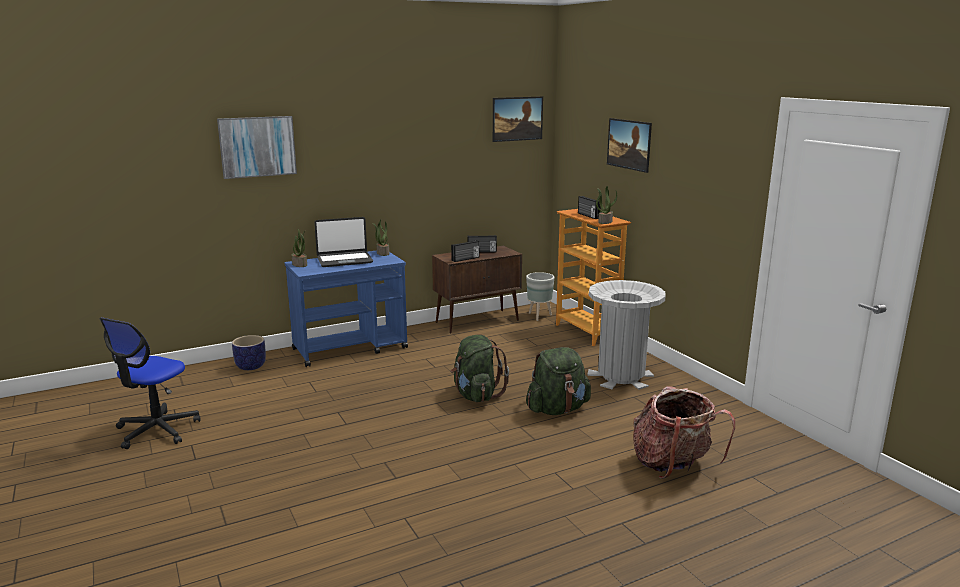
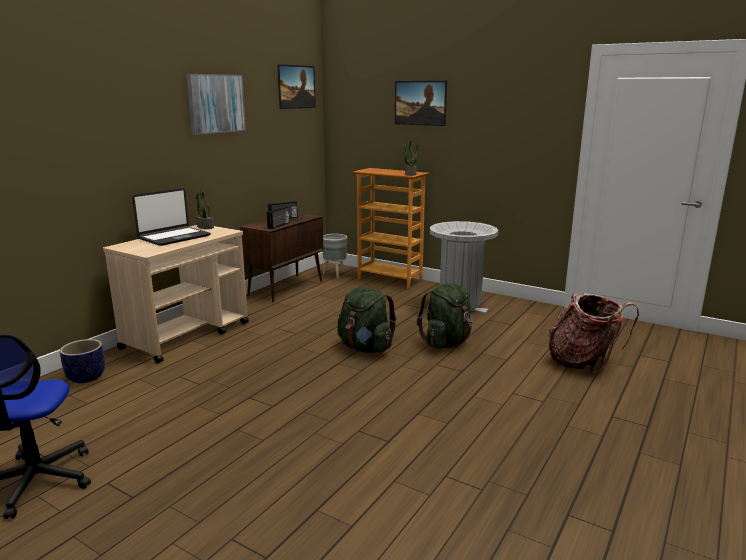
camera: 30 degrees left, 0 degrees up
(257, 146) = (58, 106): picture -> picture (216, 103)
(300, 264) = (128, 247): potted plant -> none
(351, 348) = (187, 335): blue cart -> beige cart
(588, 216) = (387, 172): radio -> none

